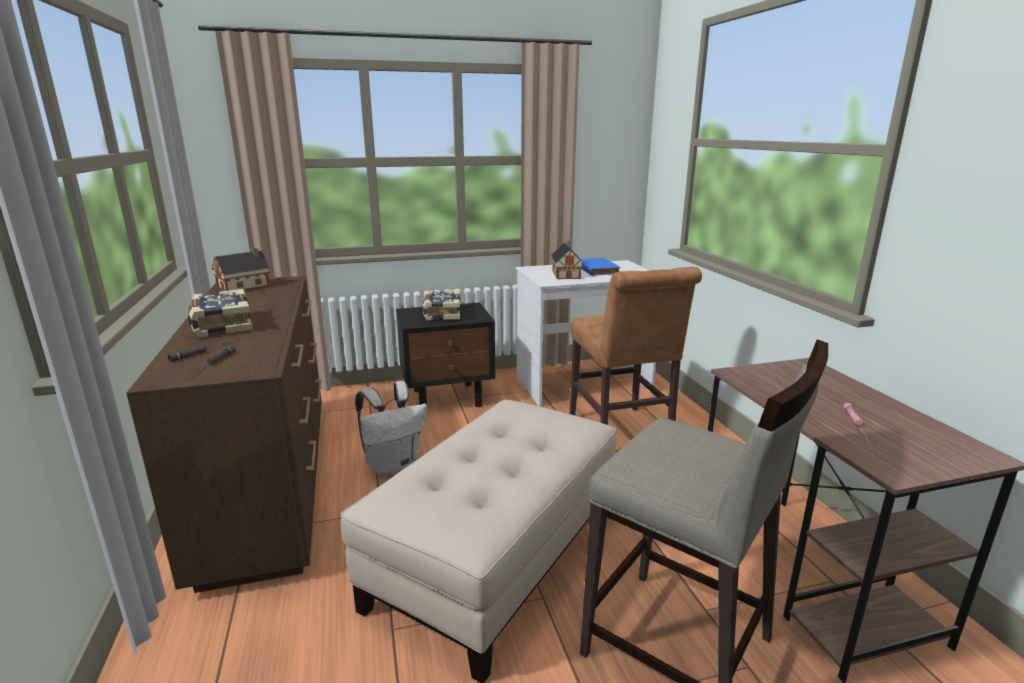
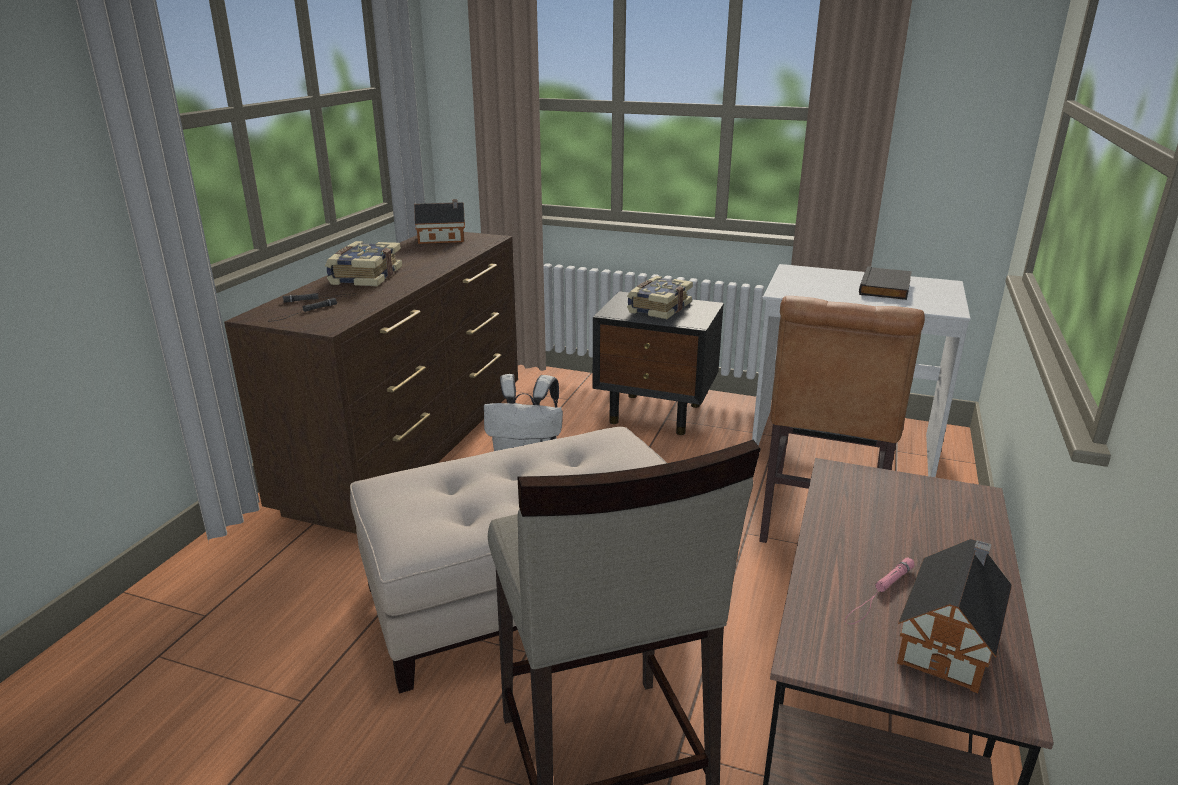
camera: 35 degrees right, 5 degrees up
(566, 274) = (827, 286): toy house -> toy house (949, 640)
(598, 270) = (886, 288): blue book -> black book

